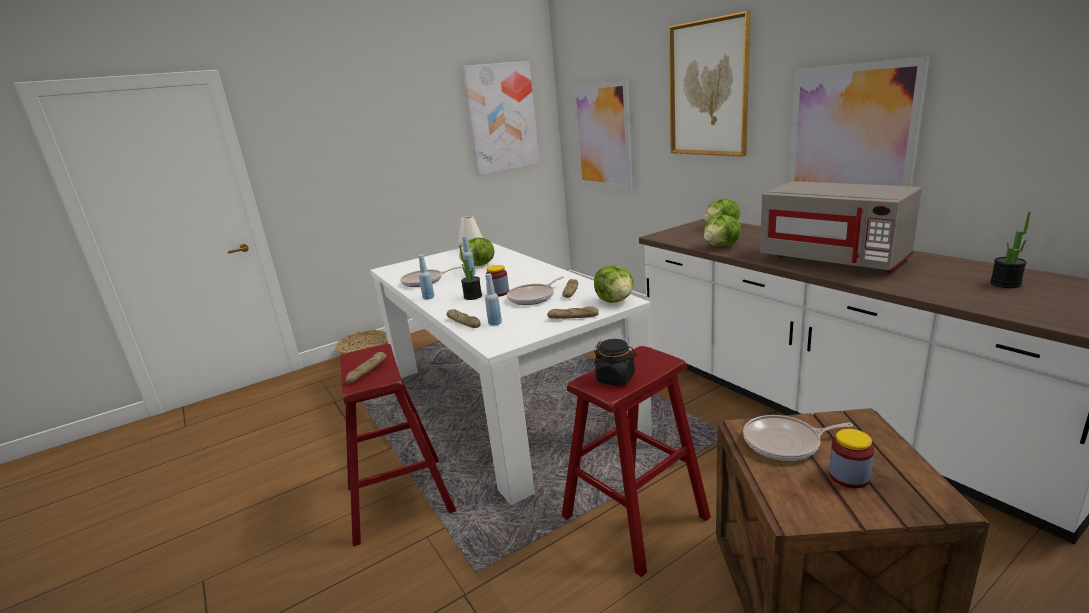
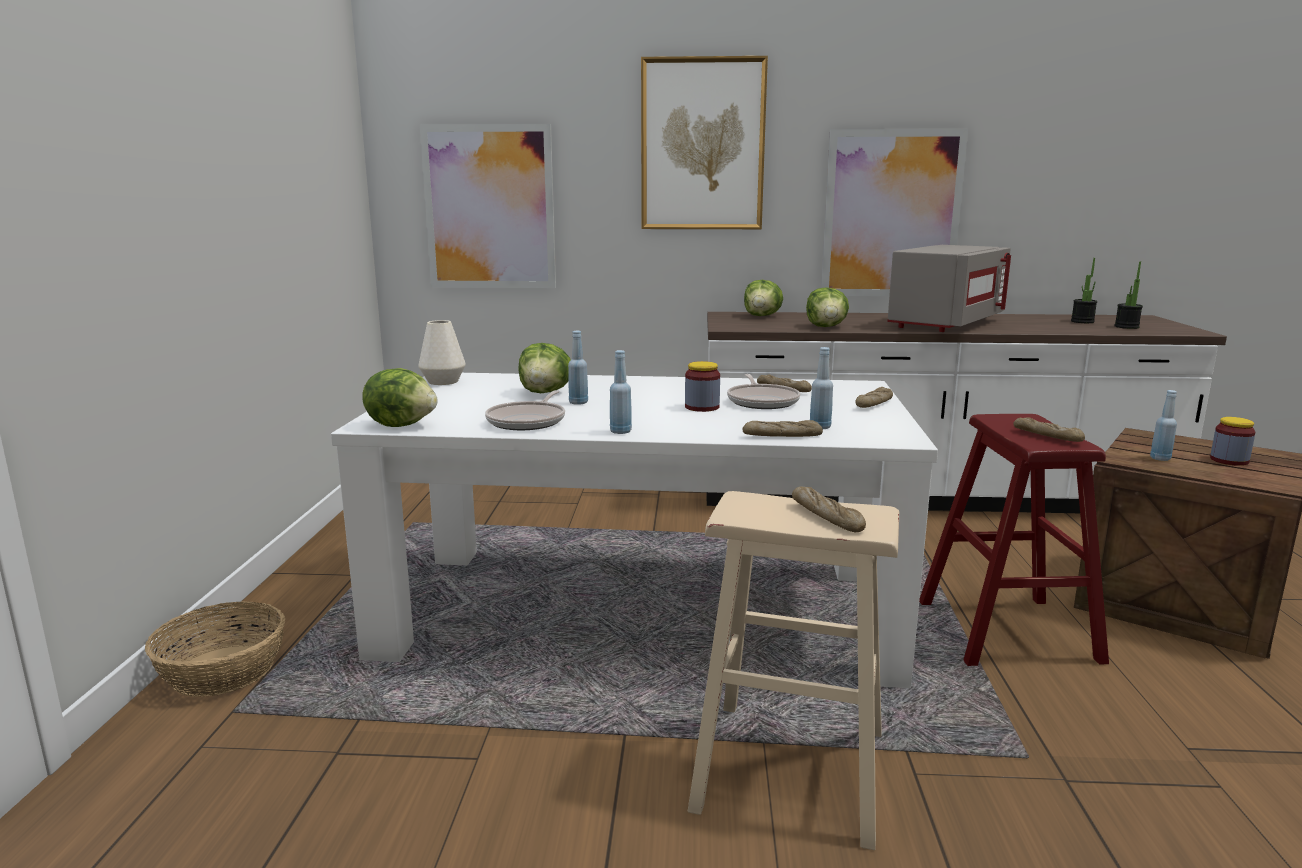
camera: 55 degrees left, 5 degrees down
(399, 498) = (790, 769): red stool -> beige stool
(473, 296) = (682, 417): potted plant -> potted plant (1126, 327)
(501, 118) = (320, 162): picture -> none
(615, 300) = (855, 386): lettuce -> lettuce (402, 425)
(616, 378) = (1047, 436): black jar -> bread
(785, 443) = (1160, 458): frying pan -> blue bottle
(833, 259) = (945, 323): grey microwave -> grey microwave turned 45 degrees counterclockwise

